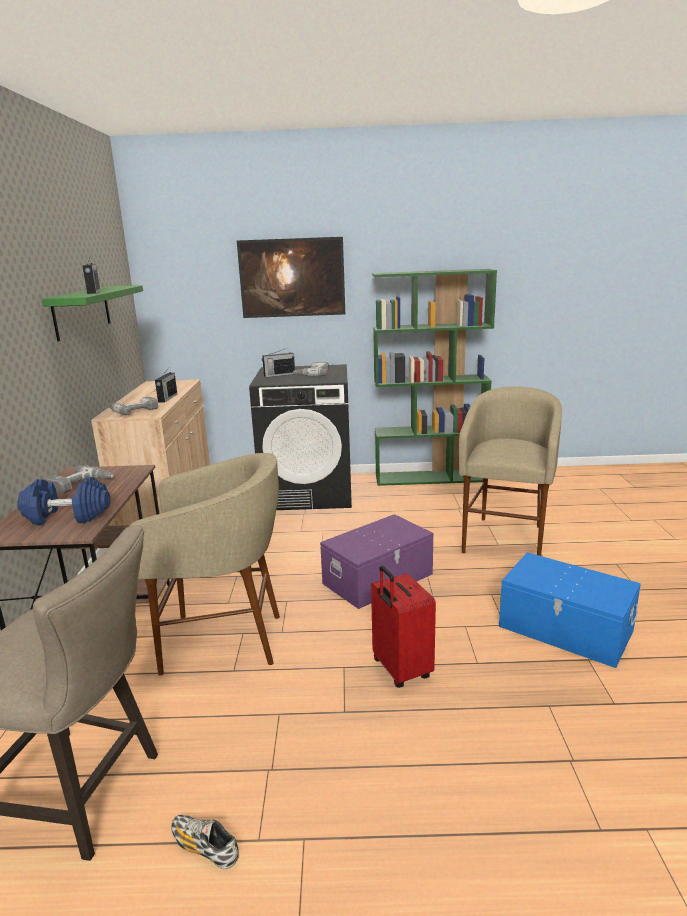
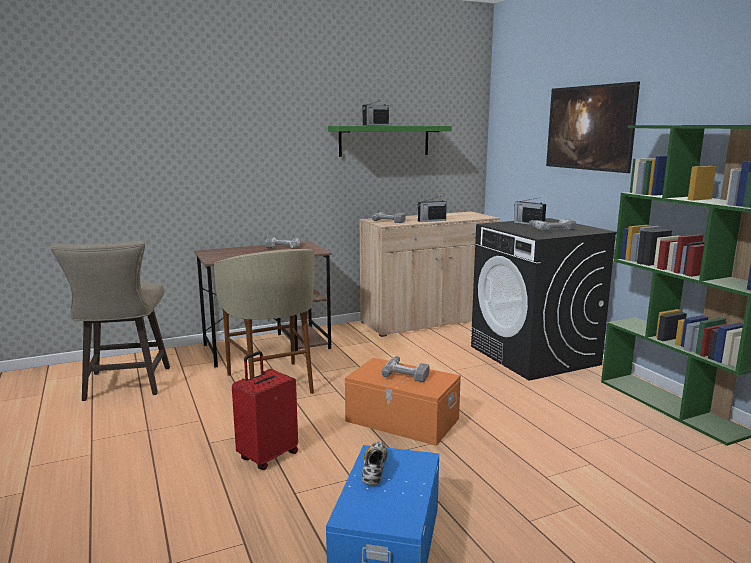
camera: 65 degrees right, 5 degrees down
(67, 516) = (234, 255): blue dumbbell -> none
(205, 848) = (87, 426): shoe -> shoe (374, 470)
(372, 533) = (407, 373): none -> power drill
(379, 579) = (402, 420): purple storage box -> orange storage box
(505, 539) = (566, 480): beige stool -> none

